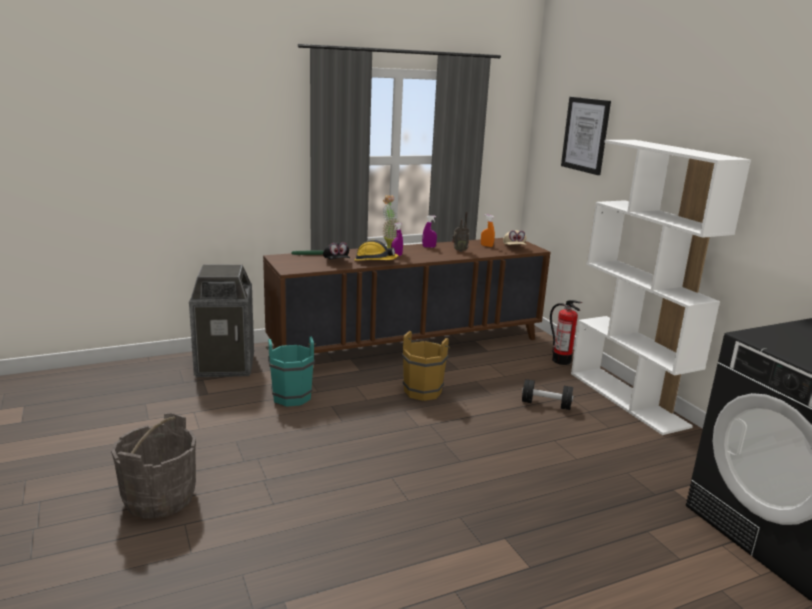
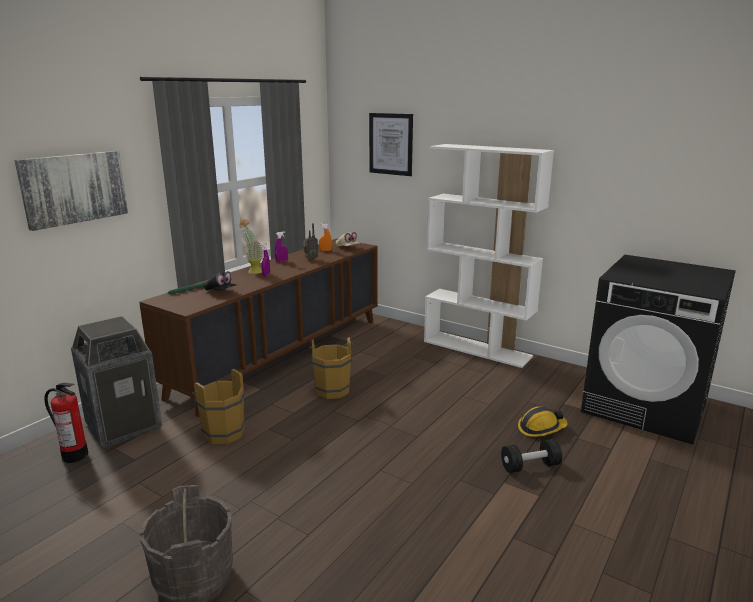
camera: 30 degrees left, 0 degrees up
(224, 142) = (74, 188): none -> picture
(291, 395) = (222, 432): turquoise bucket -> brown bucket
(375, 261) = (254, 283): hard hat -> hard hat (541, 428)
(546, 404) = (430, 370): black dumbbell -> black dumbbell (530, 466)
(561, 360) = (407, 333): fire extinguisher -> fire extinguisher (75, 455)

